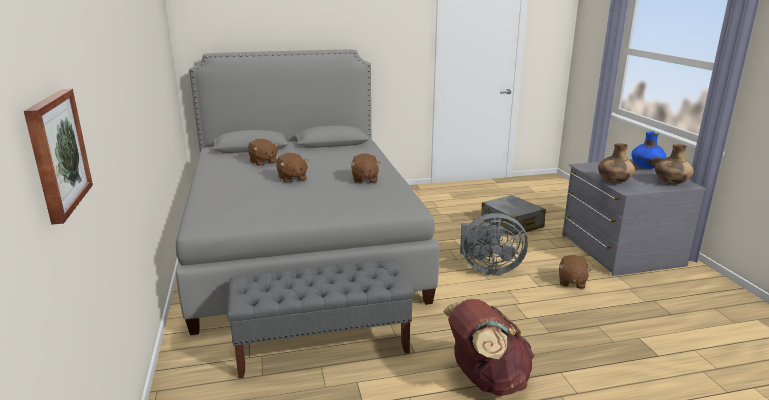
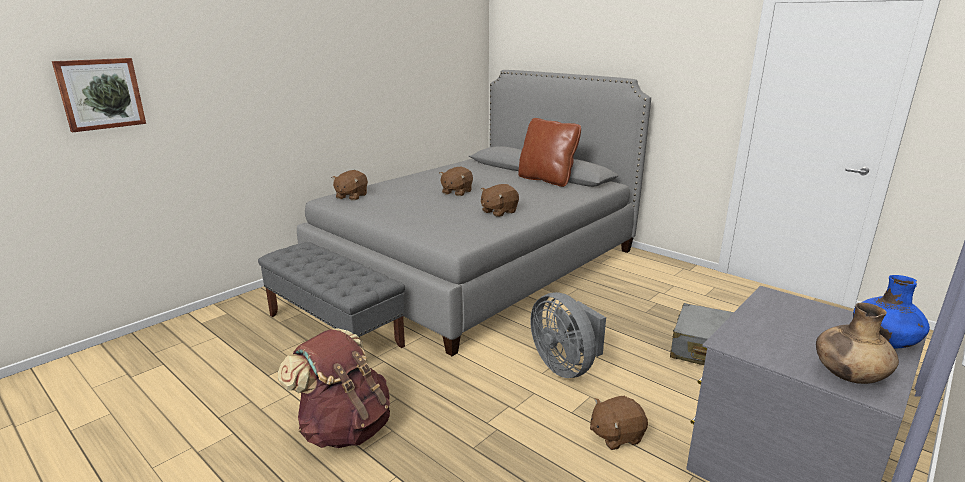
camera: 55 degrees right, 0 degrees up
(263, 162) = (479, 176): brown plush toy -> brown plush toy (351, 196)
(319, 149) = (547, 180): none -> brown pillow
(613, 182) = (747, 327): brown vase -> none

